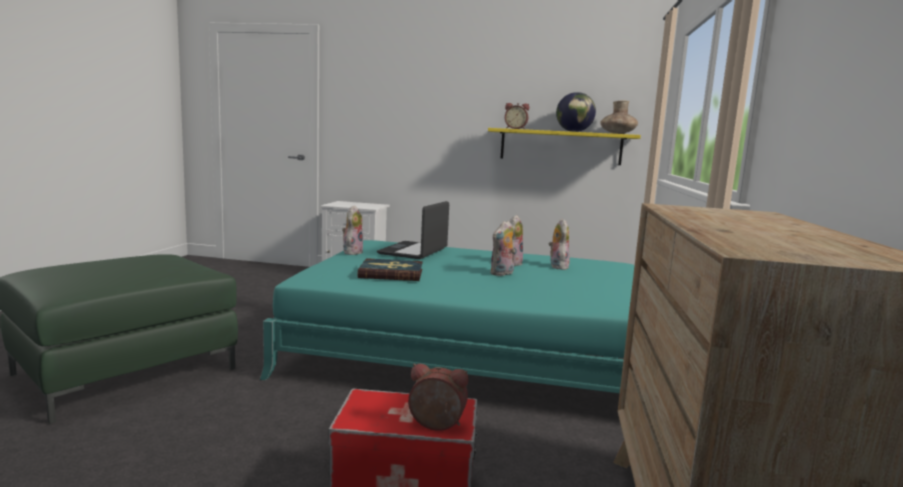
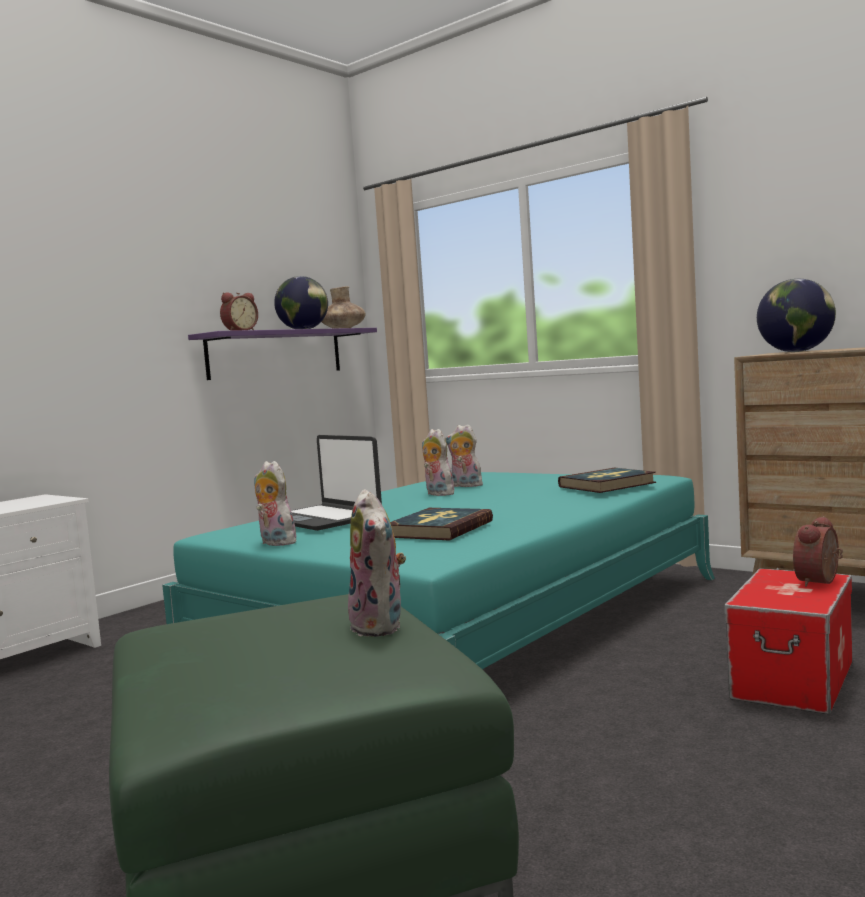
camera: 60 degrees left, 5 degrees down
(502, 274) = (487, 498): plush toy -> plush toy (381, 626)
(560, 146) = (276, 353): yellow shelf -> purple shelf
(571, 296) = (607, 485): none -> book
(722, 213) = (797, 351): none -> globe

